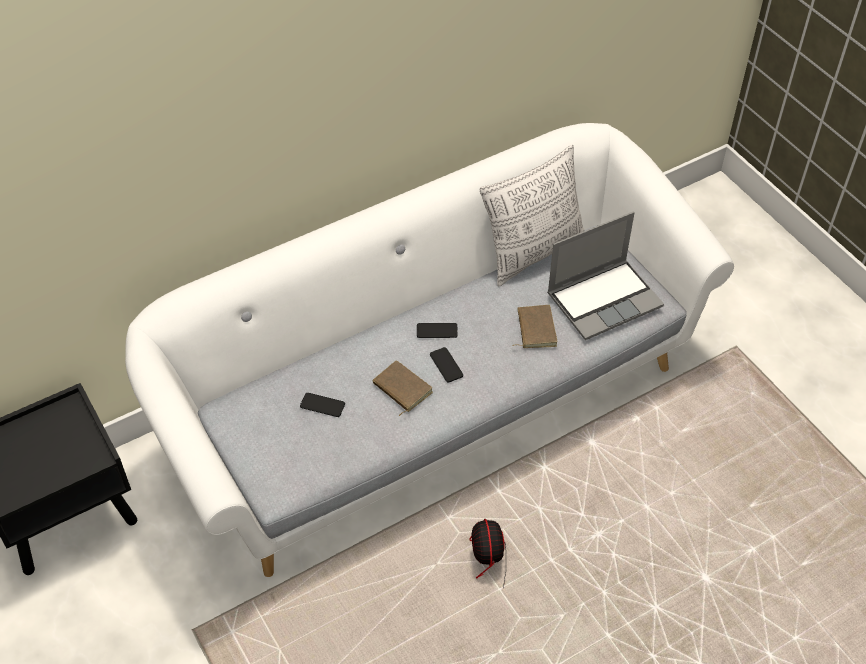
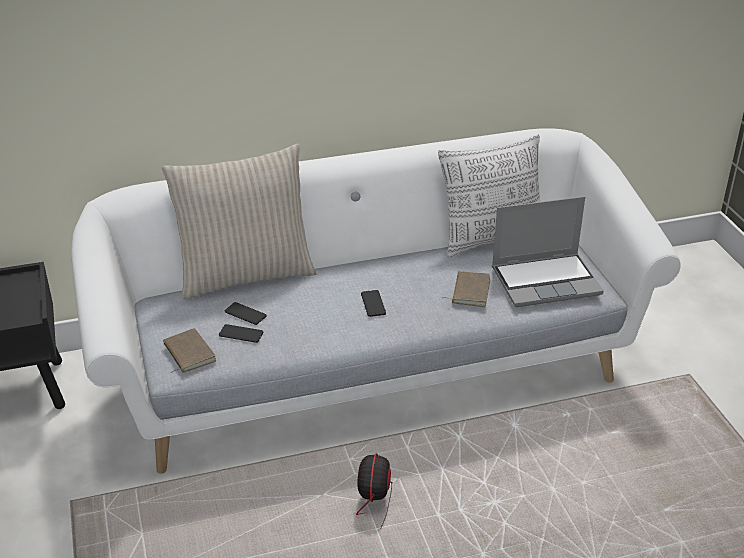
camera: 15 degrees right, 15 degrees down
(301, 352) = (245, 274): none -> beige pillow
(401, 389) = (322, 314): brown book -> brown book (187, 353)
(437, 331) = (375, 278): phone -> phone (241, 334)

